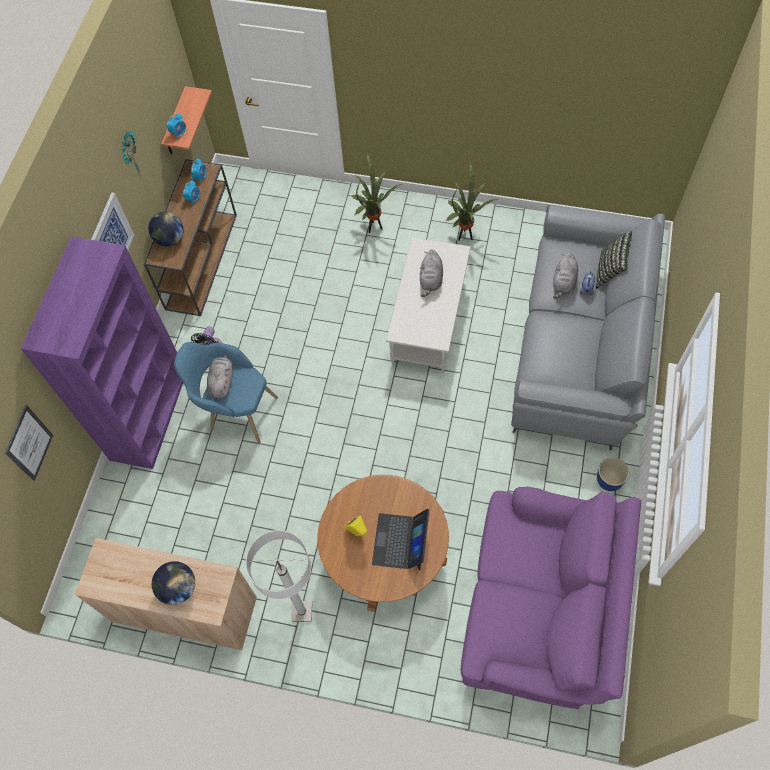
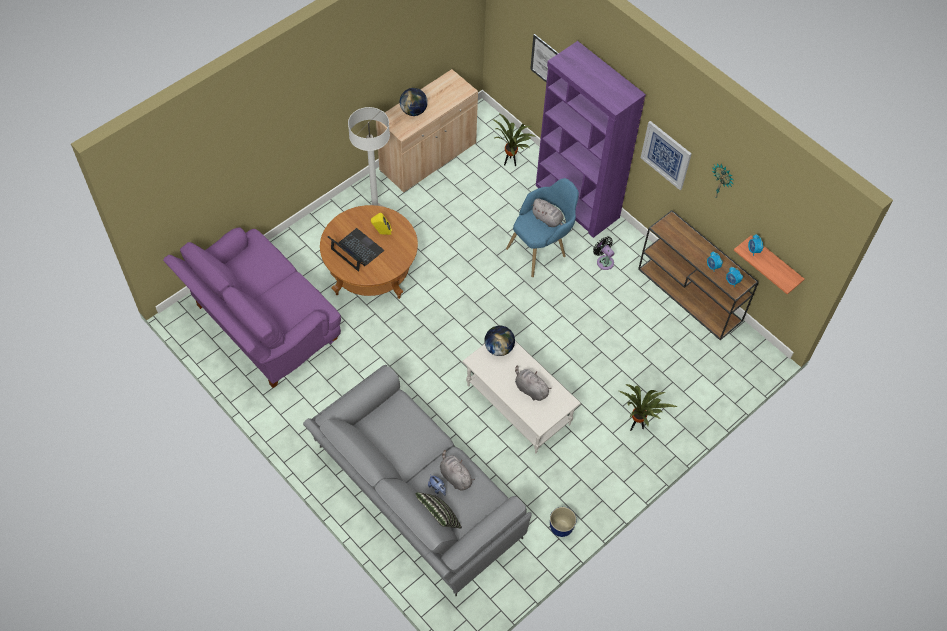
camera: 120 degrees right, 5 degrees down
(170, 239) = (683, 234): globe -> globe (499, 348)
(465, 236) = (577, 485): potted plant -> potted plant (510, 163)
(609, 481) = (300, 428): planter -> planter (560, 528)

